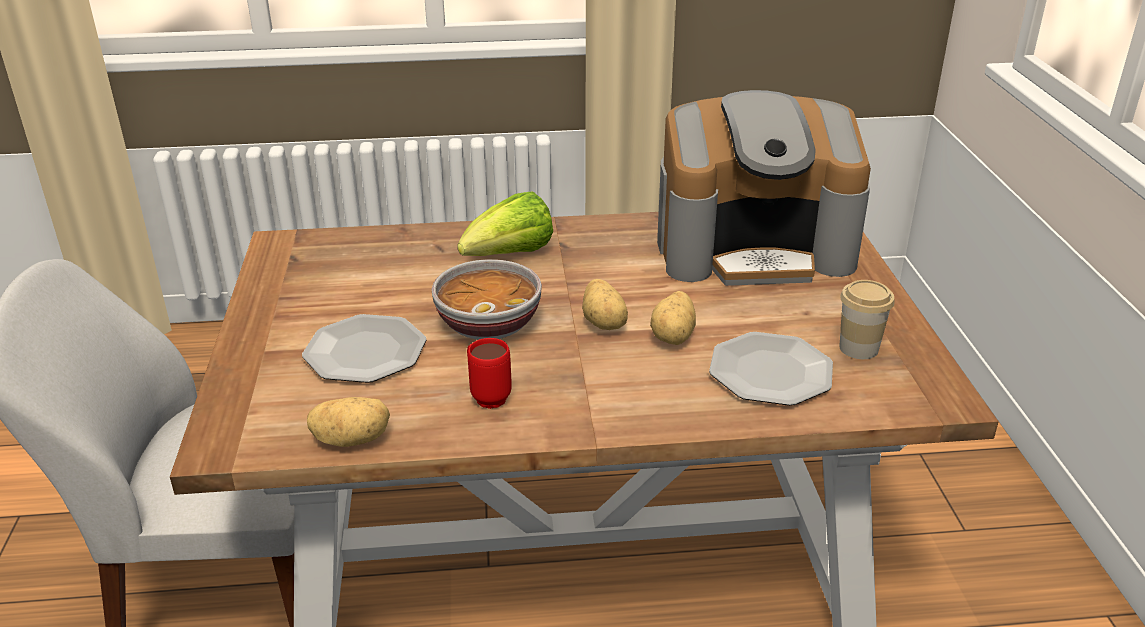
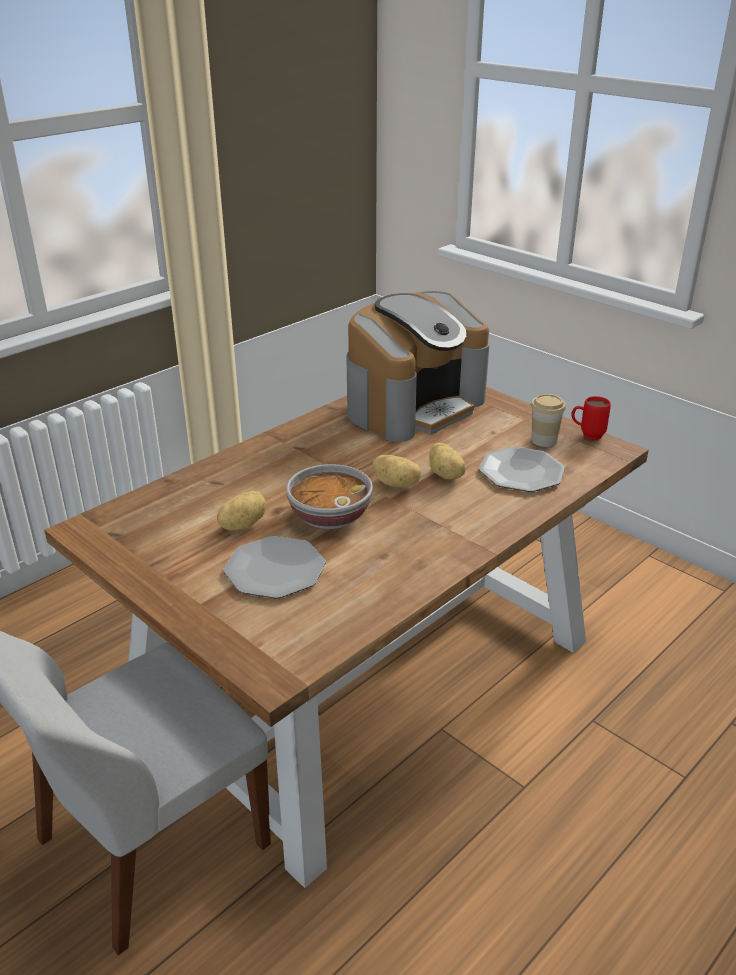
camera: 40 degrees left, 0 degrees up
(352, 439) = (355, 624): potato -> potato (242, 525)
(486, 396) = (394, 557): red mug -> red mug (587, 435)
(509, 256) = (275, 469): lettuce -> none

